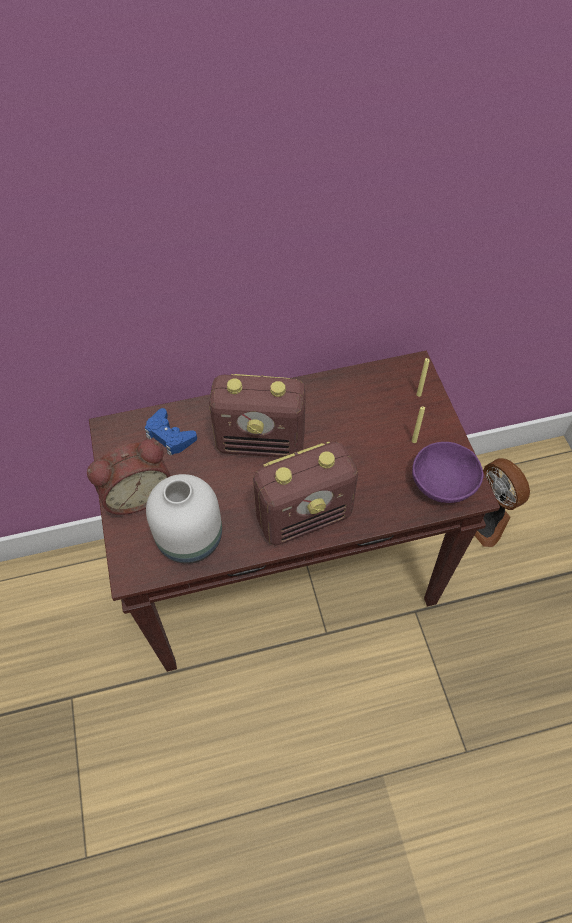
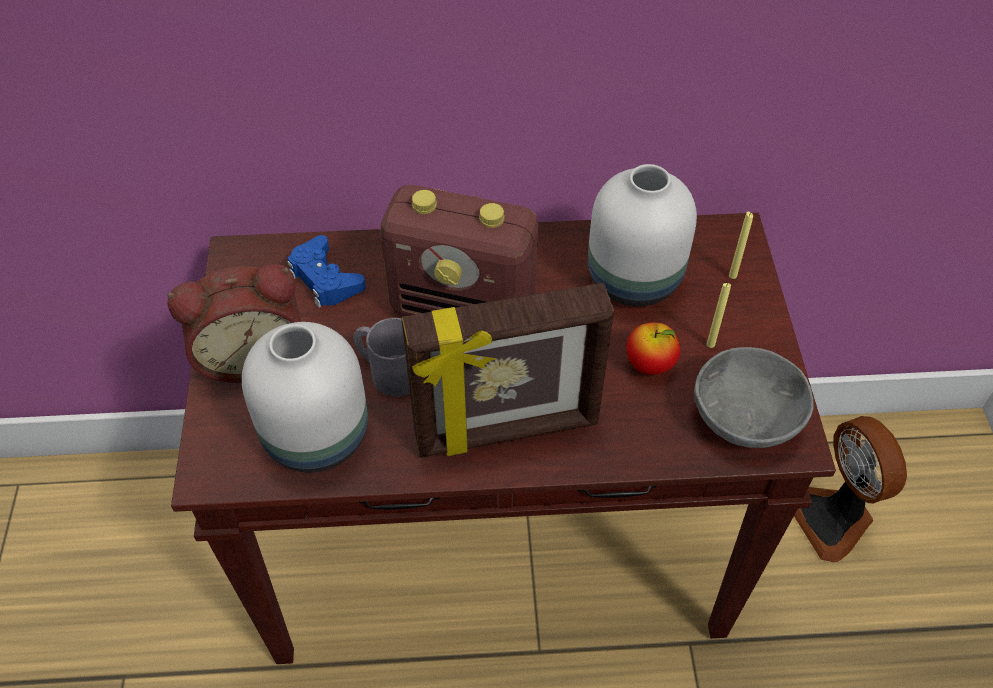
camera: 10 degrees right, 5 degrees down
(224, 490) = (388, 371): none -> grey mug
(305, 516) = (507, 432): radio -> picture frame
(361, 406) = (636, 280): none -> white vase
(381, 459) = (650, 365): none -> apple
(443, 485) = (745, 420): purple bowl -> grey bowl

